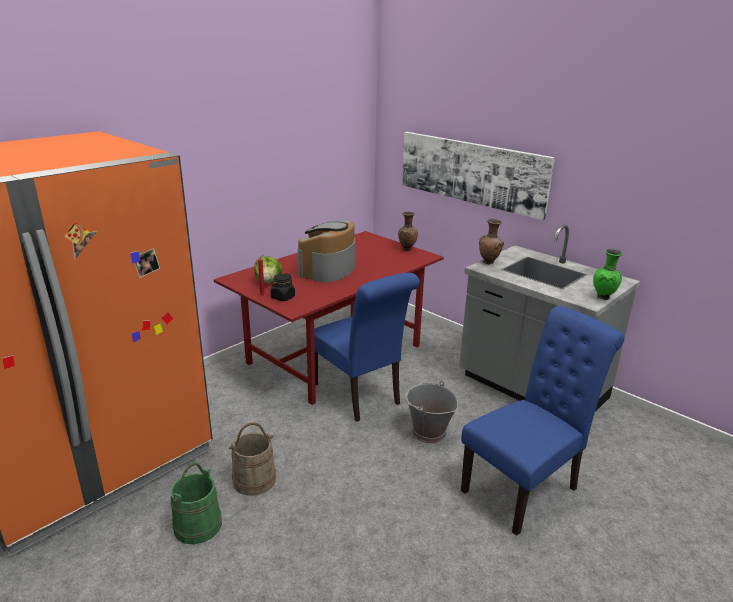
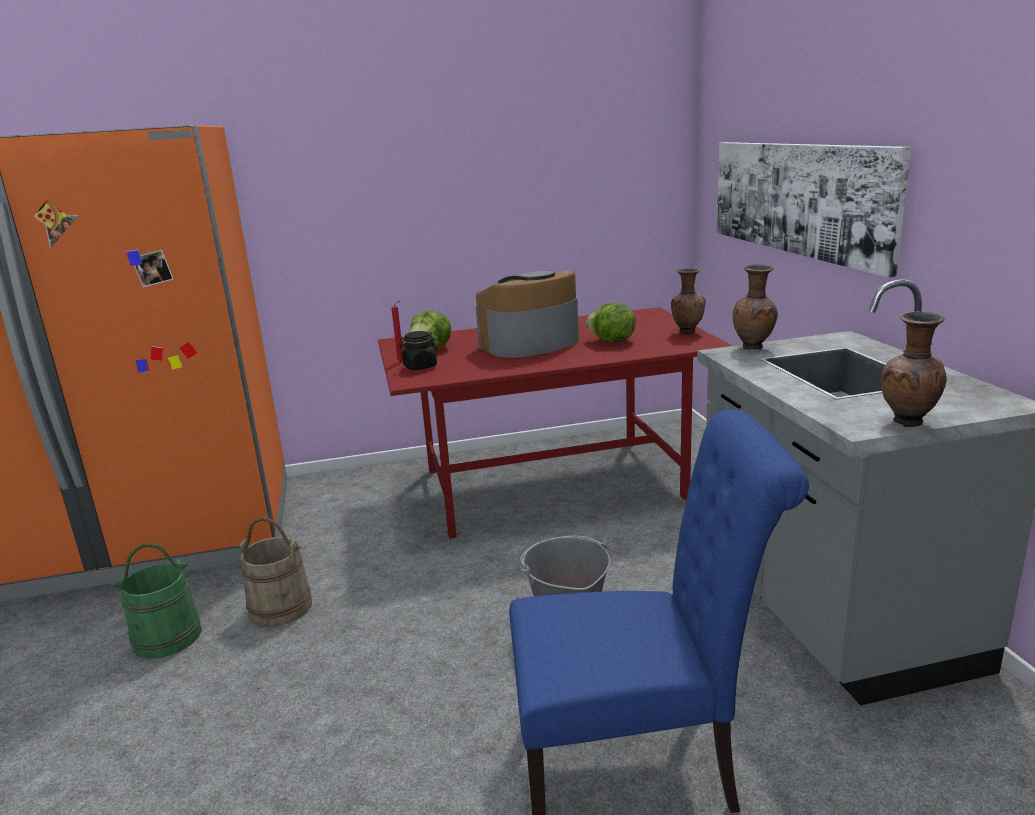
camera: 35 degrees right, 5 degrees down
(359, 396) = (523, 544): blue chair -> none
(374, 261) = (611, 341): none -> lettuce
(603, 298) = (908, 423): green vase -> brown vase

